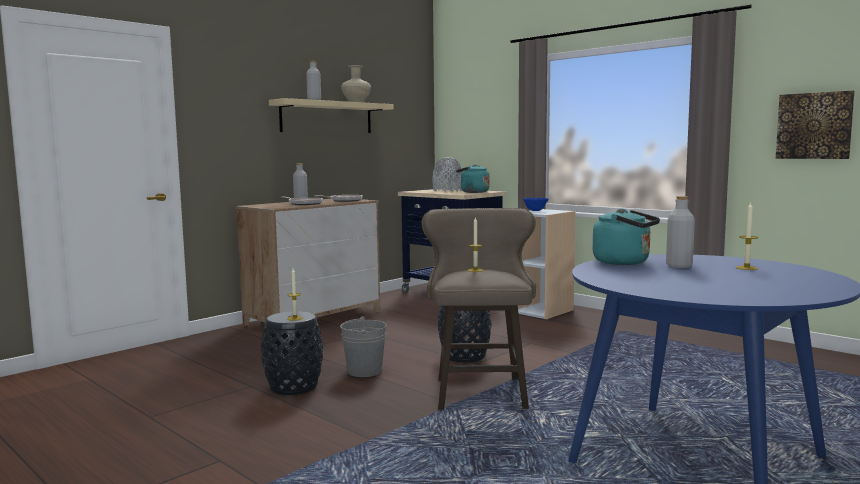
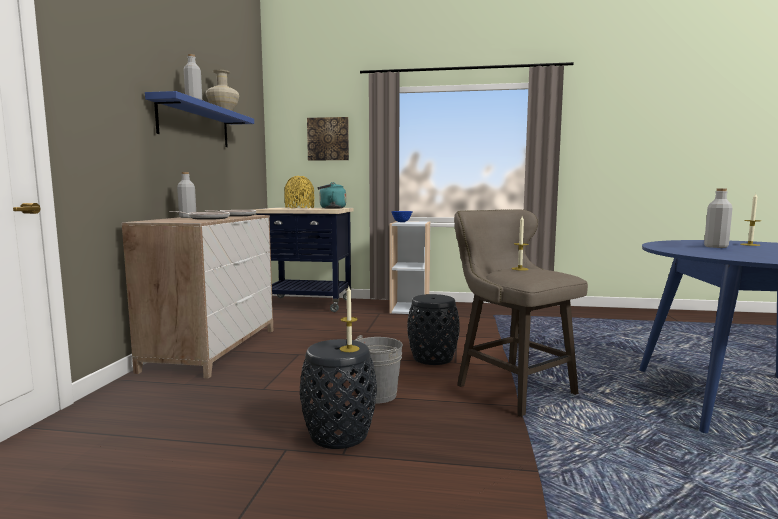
camera: 35 degrees left, 0 degrees up
(327, 117) = (195, 124): beige shelf -> blue shelf
(448, 191) = (299, 208): grey vase -> yellow vase
(625, 262) = (676, 247): turquoise kettle -> none
(814, 126) = (610, 154): picture -> picture (328, 139)

